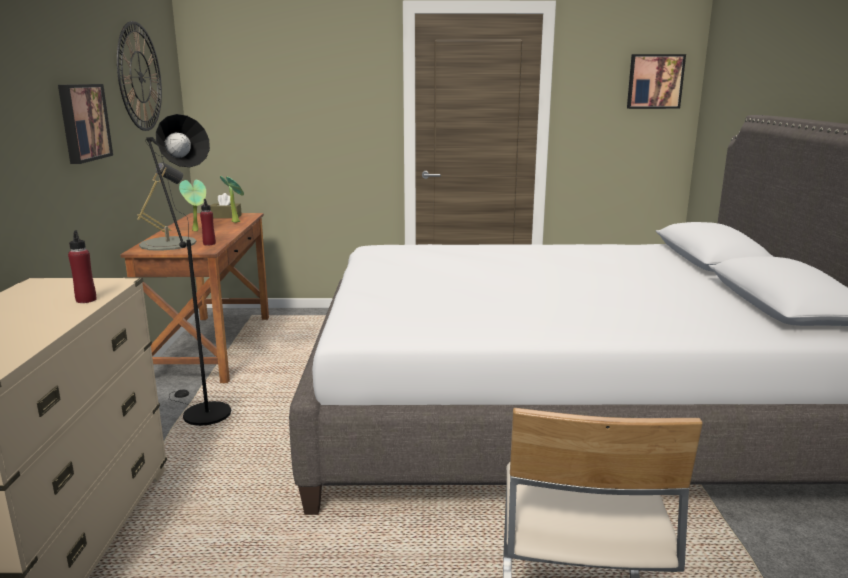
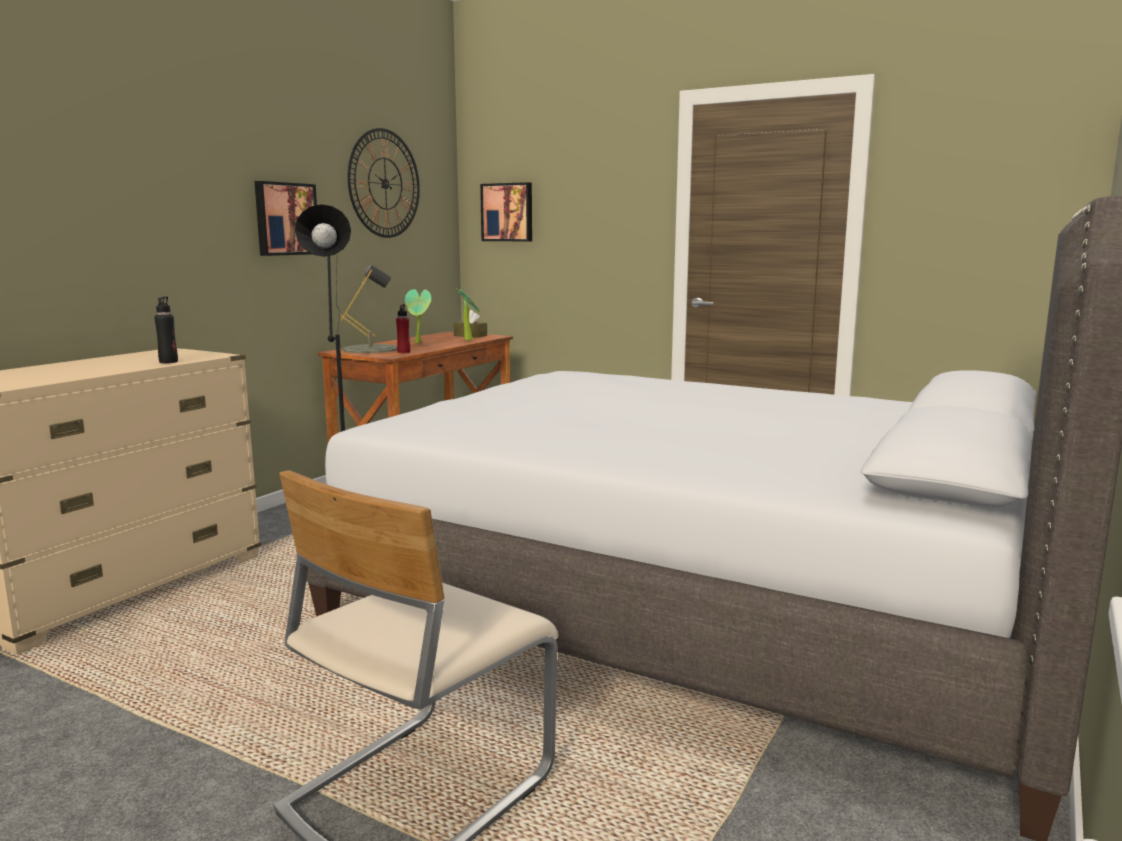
camera: 30 degrees right, 5 degrees down
(86, 300) = (168, 362): red bottle -> black bottle
(654, 81) = (1026, 178): picture -> picture (508, 212)

